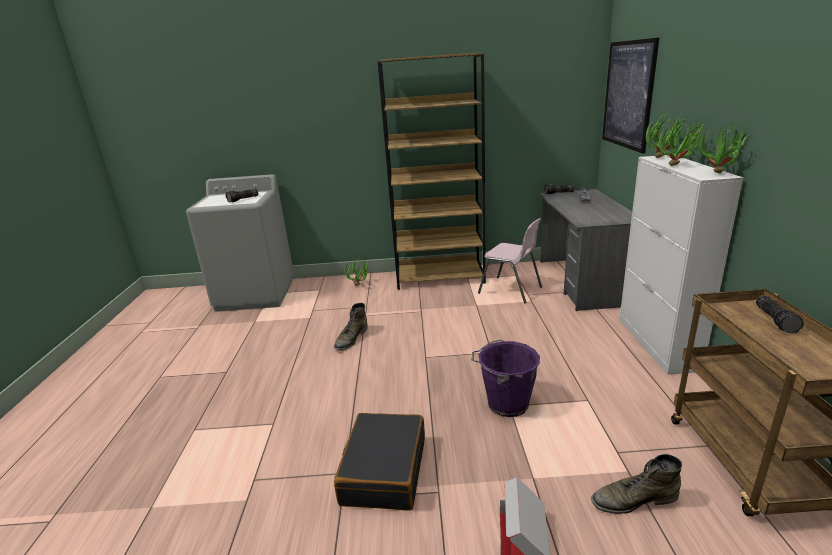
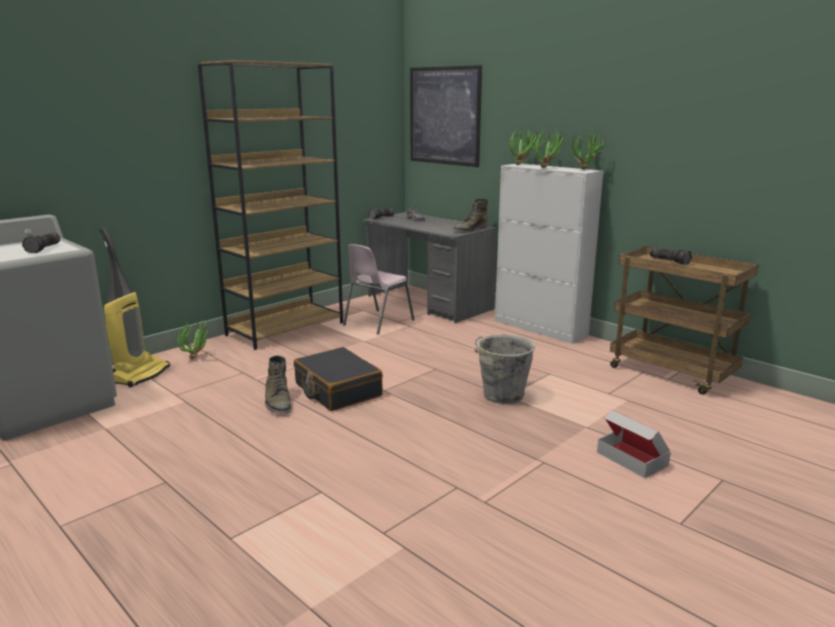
camera: 45 degrees left, 5 degrees down
(317, 288) = (139, 374): none -> vacuum cleaner
(383, 470) = (485, 471): black suitcase -> black suitcase (337, 390)
(506, 403) = (502, 395): purple bucket -> grey bucket
(511, 290) = (377, 322): pink chair -> pink chair turned 135 degrees clockwise
(633, 499) = (650, 411): green boot -> green boot (470, 229)

